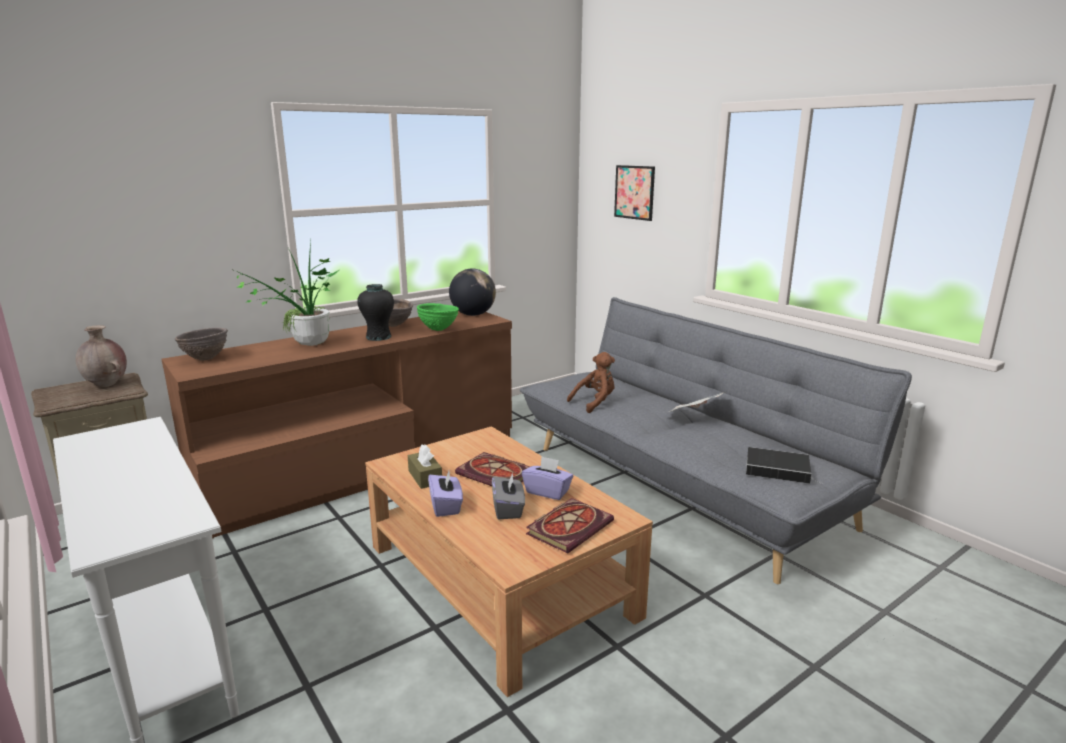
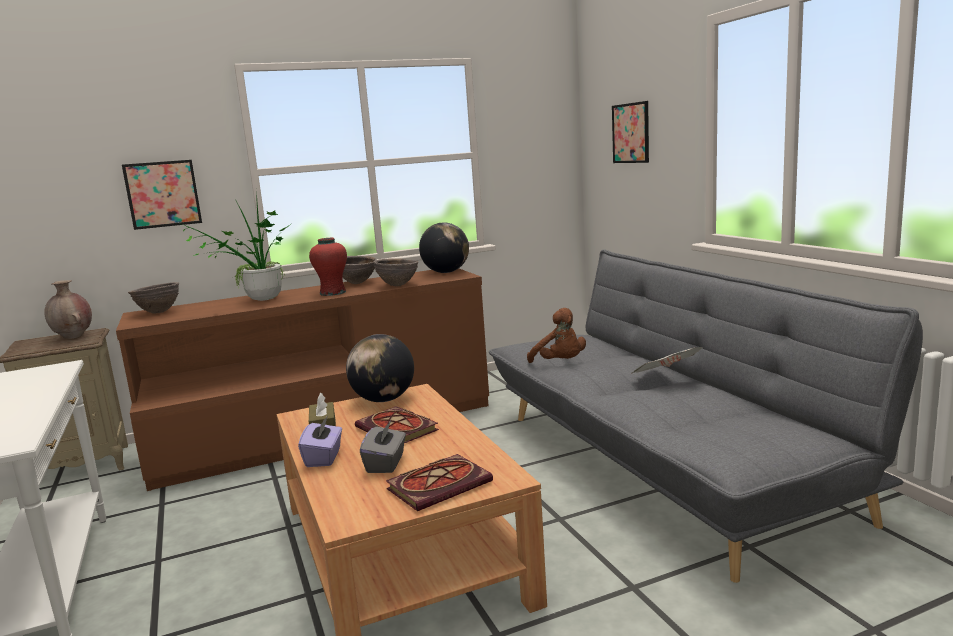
camera: 15 degrees right, 5 degrees down
(195, 234) = (163, 194): none -> picture
(378, 337) = (332, 293): black vase -> red vase
(438, 330) = (398, 285): green bowl -> brown bowl
(462, 444) = (383, 400): none -> globe
(547, 491) = (441, 448): purple tissue box -> none
(595, 403) = (560, 363): brown plush toy -> brown plush toy turned 75 degrees clockwise
(779, 469) = (738, 435): book -> none

